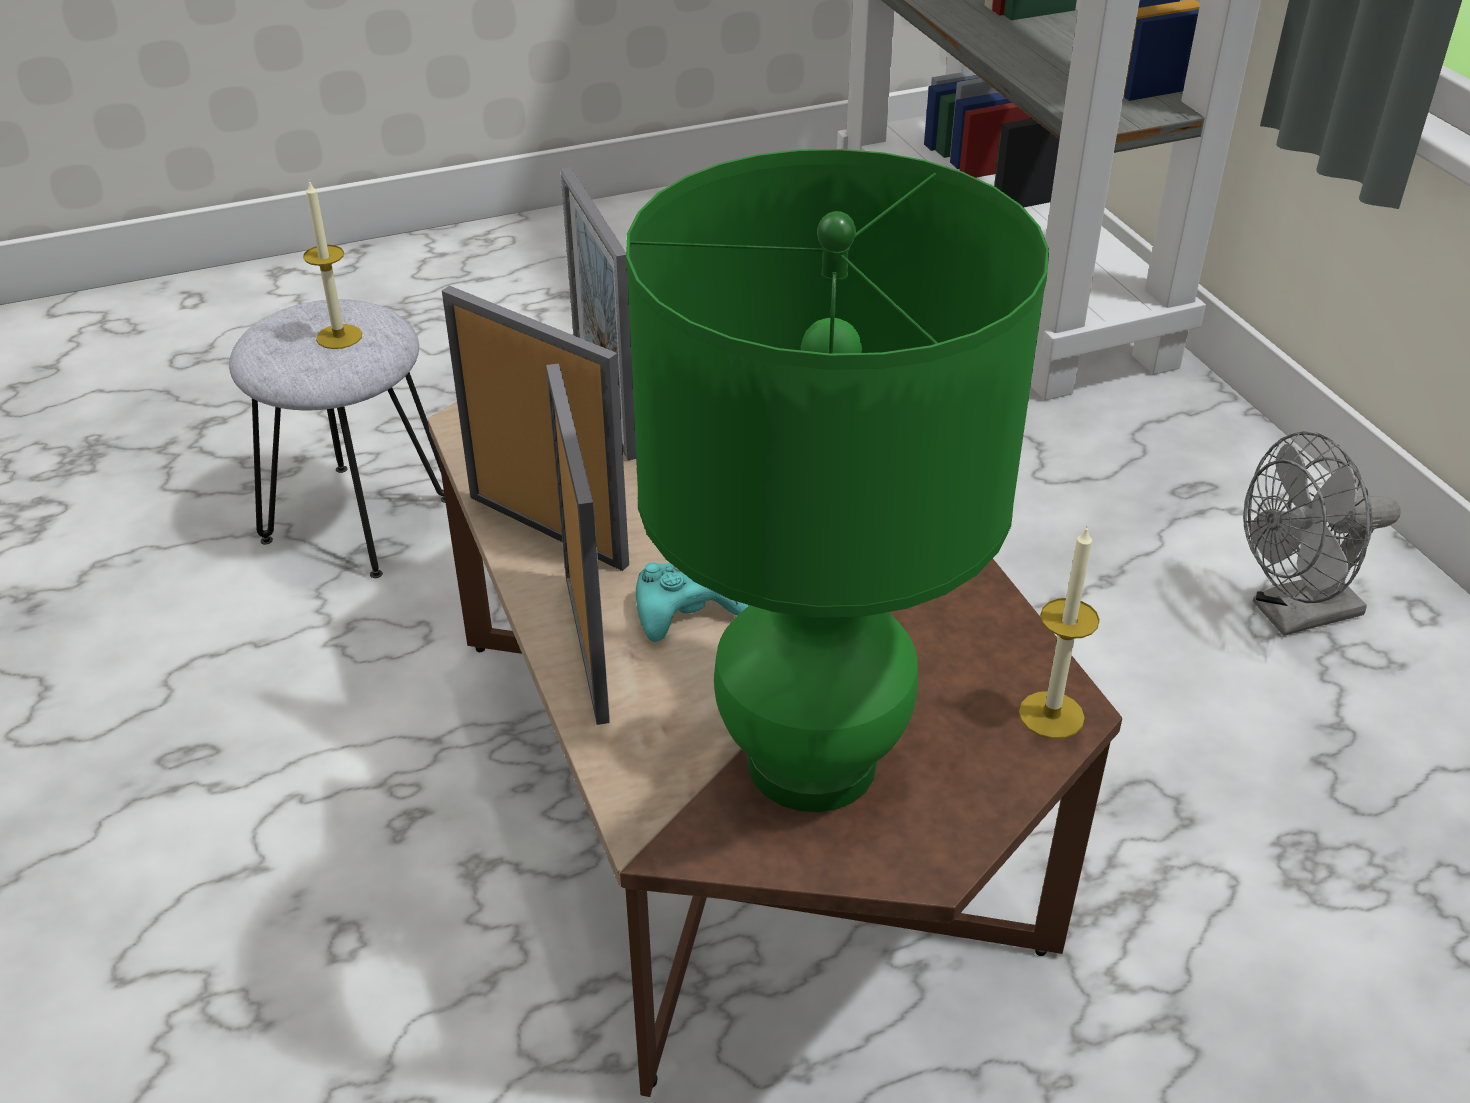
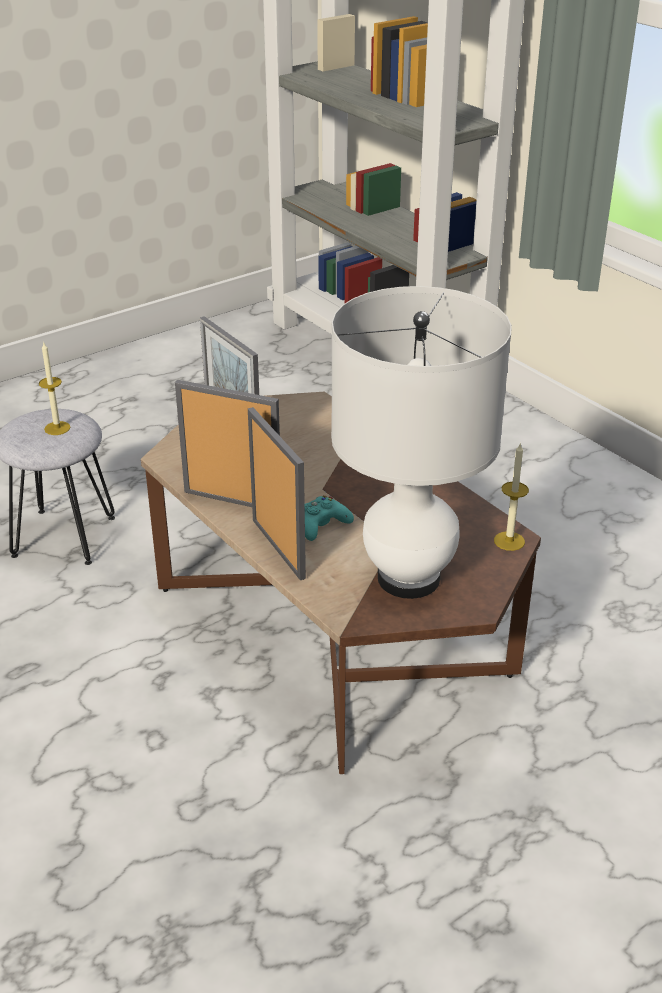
camera: 15 degrees left, 5 degrees down
(812, 762) = (408, 578): green table lamp -> white table lamp
(1293, 614) = (582, 504): grey fan -> none

